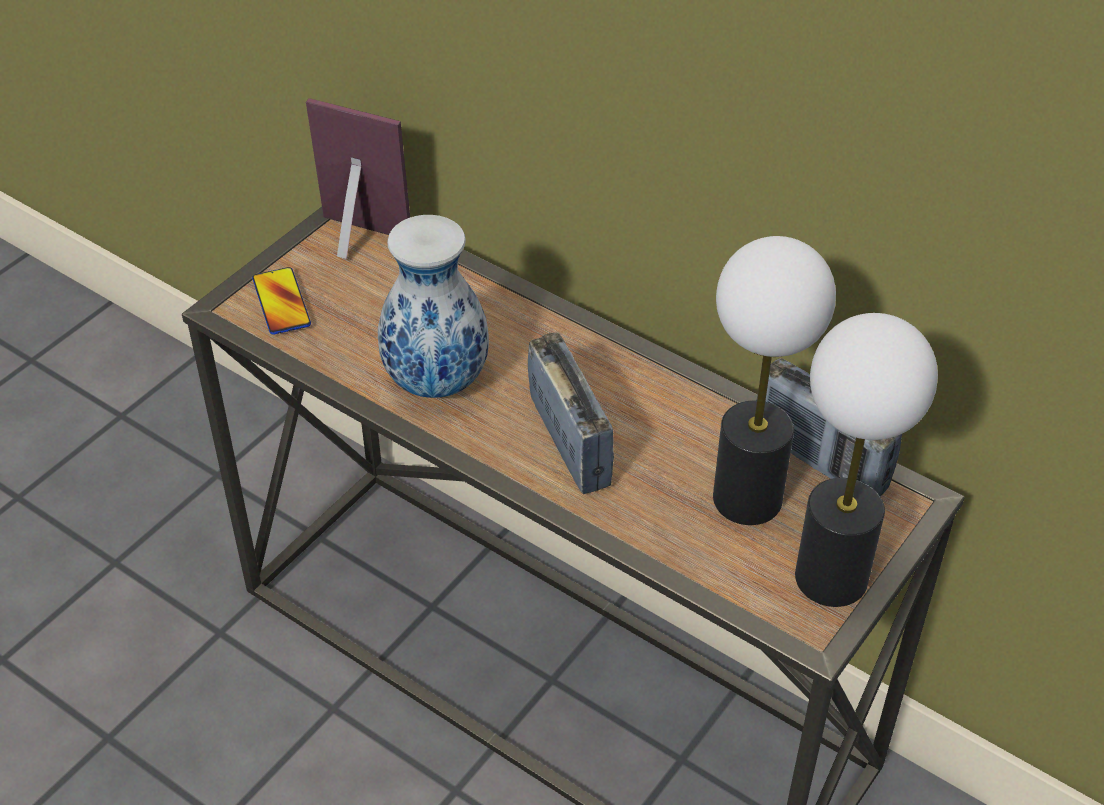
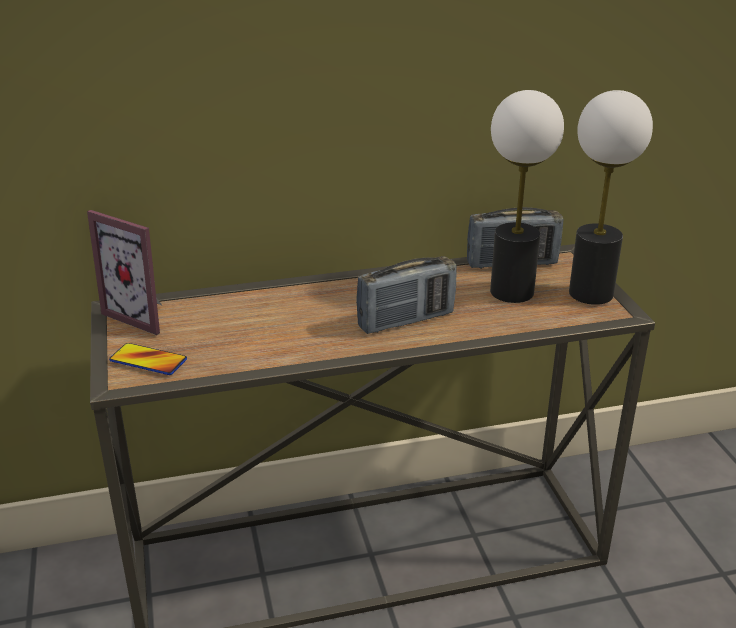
camera: 50 degrees left, 15 degrees down
(356, 242) = (144, 315): picture frame -> picture frame turned 120 degrees counterclockwise
(437, 381) = (299, 339): vase -> none
(569, 442) = (406, 320): radio -> radio turned 135 degrees clockwise

